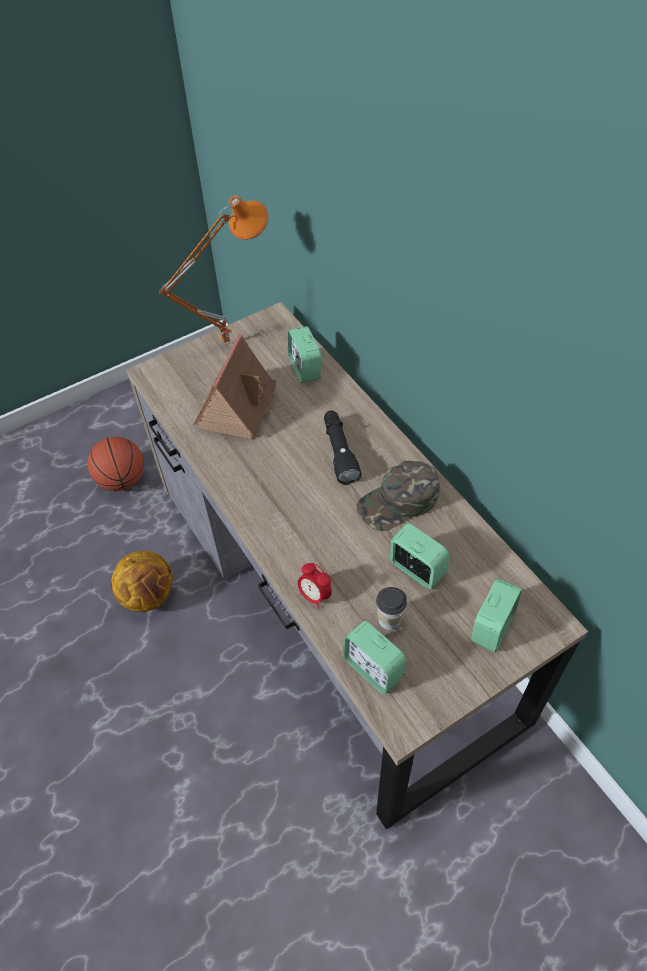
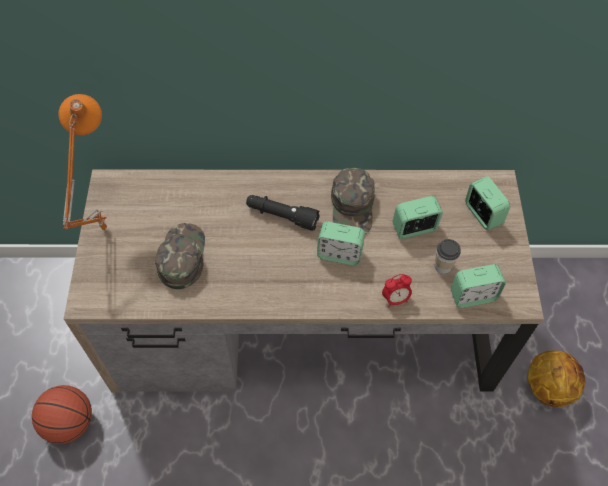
camera: 60 degrees left, 5 degrees up
(149, 595) = (207, 457): basketball -> basketball (548, 387)
(238, 406) = (181, 257): toy house -> green cap
(305, 369) = (182, 193): alarm clock -> alarm clock (339, 254)

